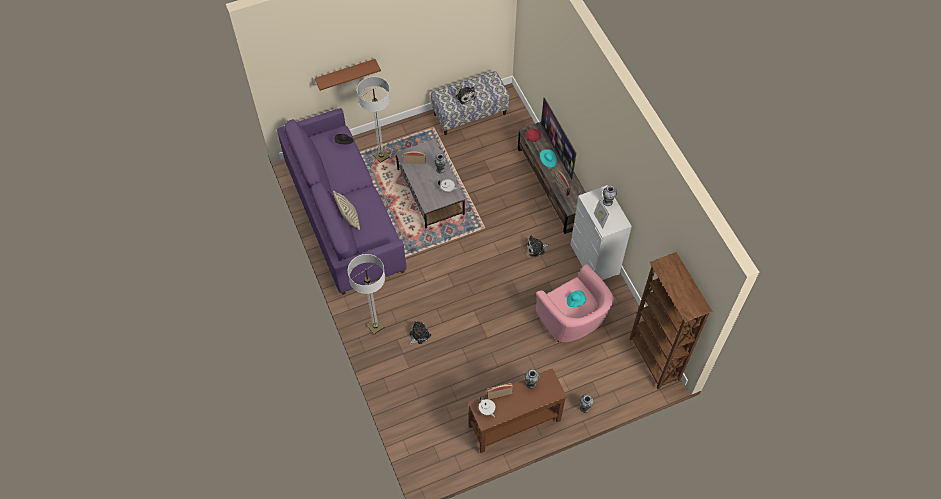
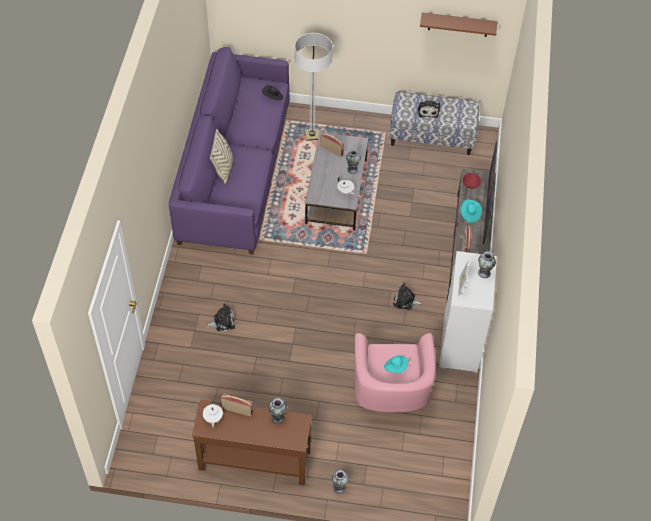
camera: 30 degrees right, 5 degrees down
(346, 74) = (301, 23): brown shelf -> brown shelf (458, 24)
(375, 326) = (187, 291): floor lamp -> none
(654, 360) = (451, 481): brown bookcase -> none

